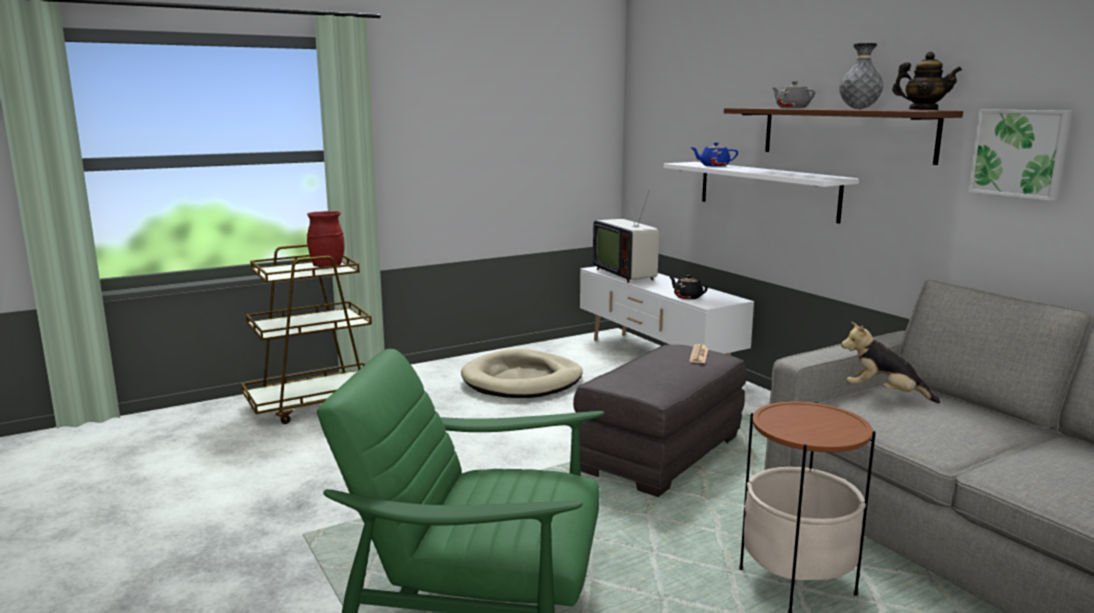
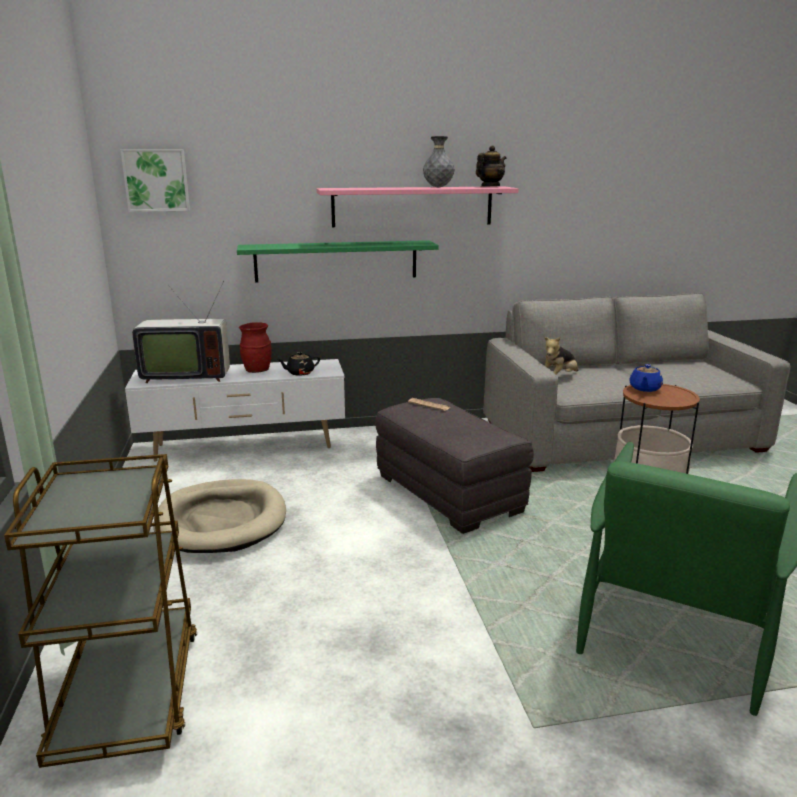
camera: 70 degrees left, 5 degrees up
(327, 266) = (101, 484): red vase -> red vase (257, 371)
(713, 166) = (291, 246): blue teapot -> blue teapot (644, 388)
(766, 190) = (336, 261): white shelf -> green shelf
(791, 108) = (372, 188): grey teapot -> none
(845, 133) = (412, 206): brown shelf -> pink shelf
(1020, 153) = (542, 212): picture -> picture (156, 180)

